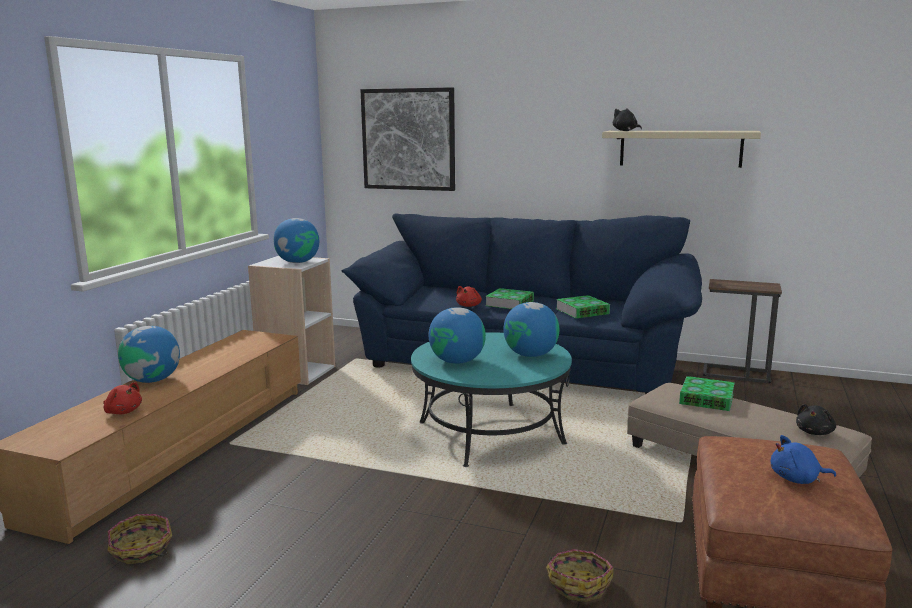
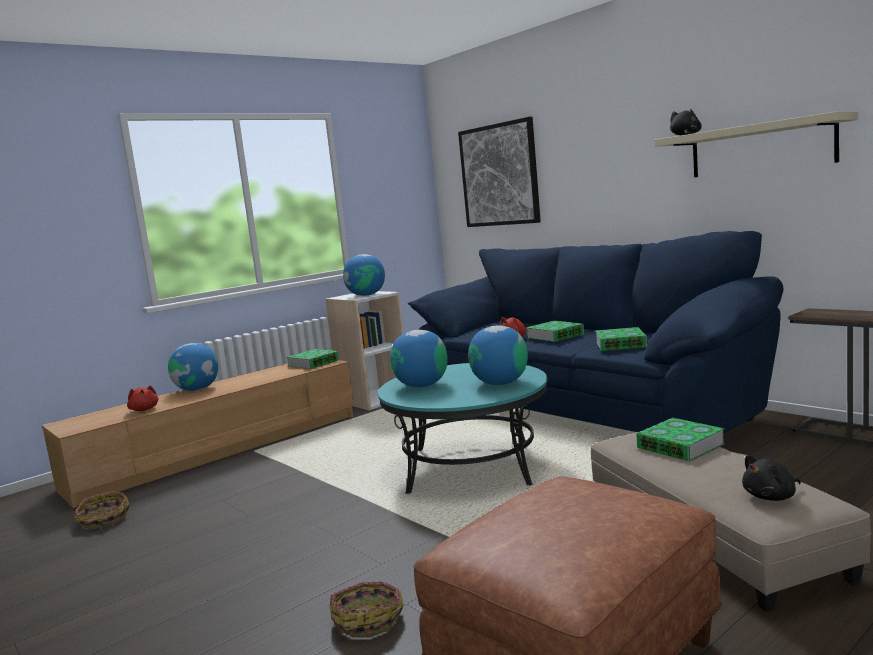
camera: 30 degrees right, 5 degrees down
(256, 339) = (313, 363): none -> book
(797, 479) = (560, 530): blue plush toy -> none

